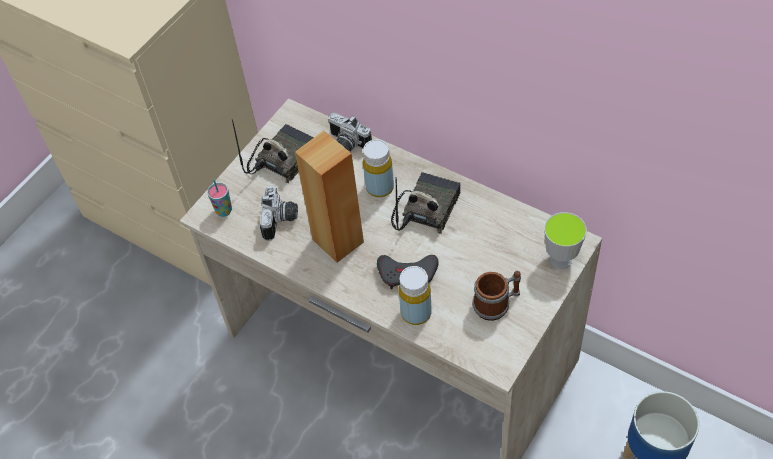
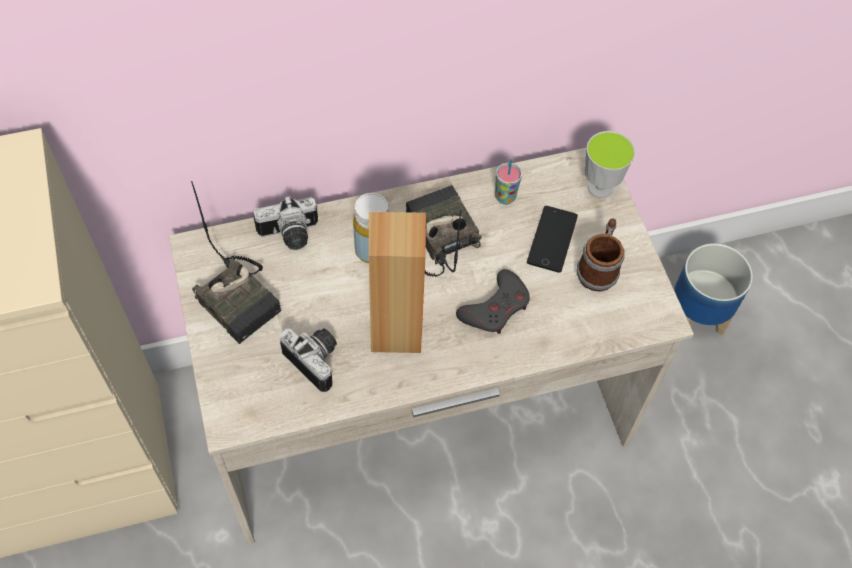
camera: 55 degrees left, 5 degrees up
(224, 211) = (245, 401): cup -> cup (505, 197)
(282, 159) = (241, 299): radio -> radio turned 150 degrees clockwise
(416, 313) = (545, 335): yellow bottle -> none
(490, 265) = (552, 239): none -> phone

